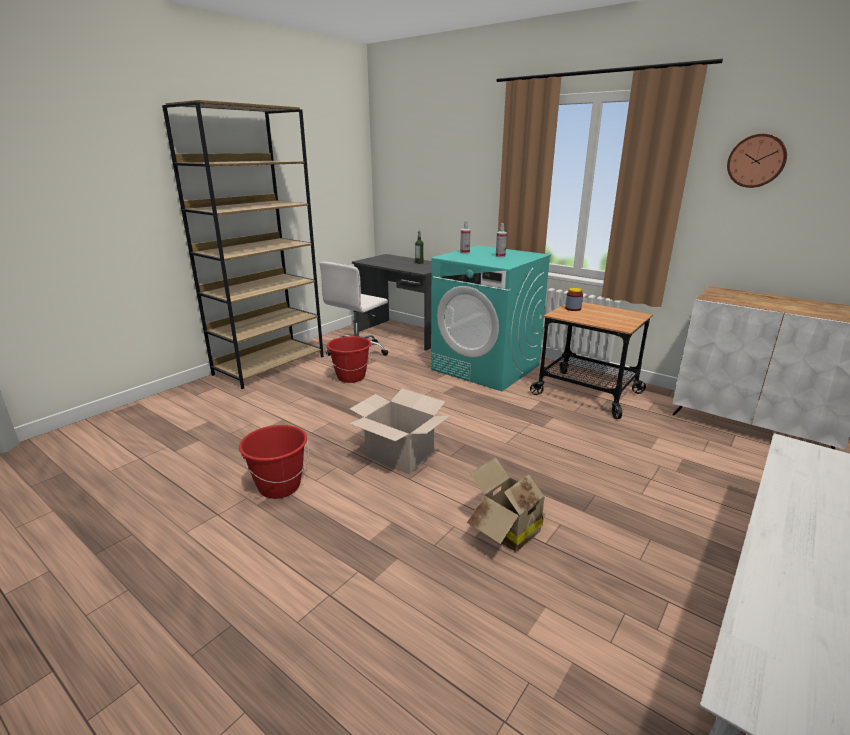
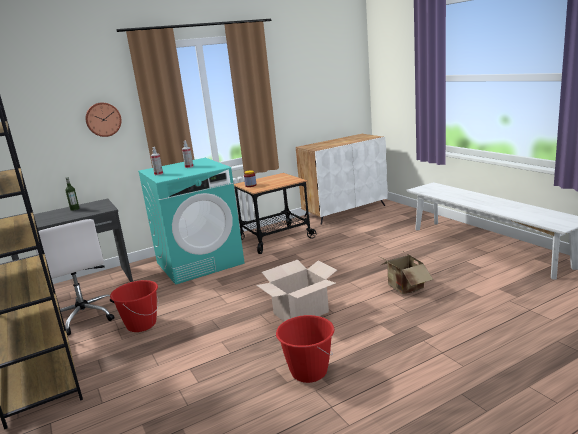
camera: 65 degrees left, 5 degrees down
(756, 161) = (295, 72): wall clock -> wall clock (103, 119)

